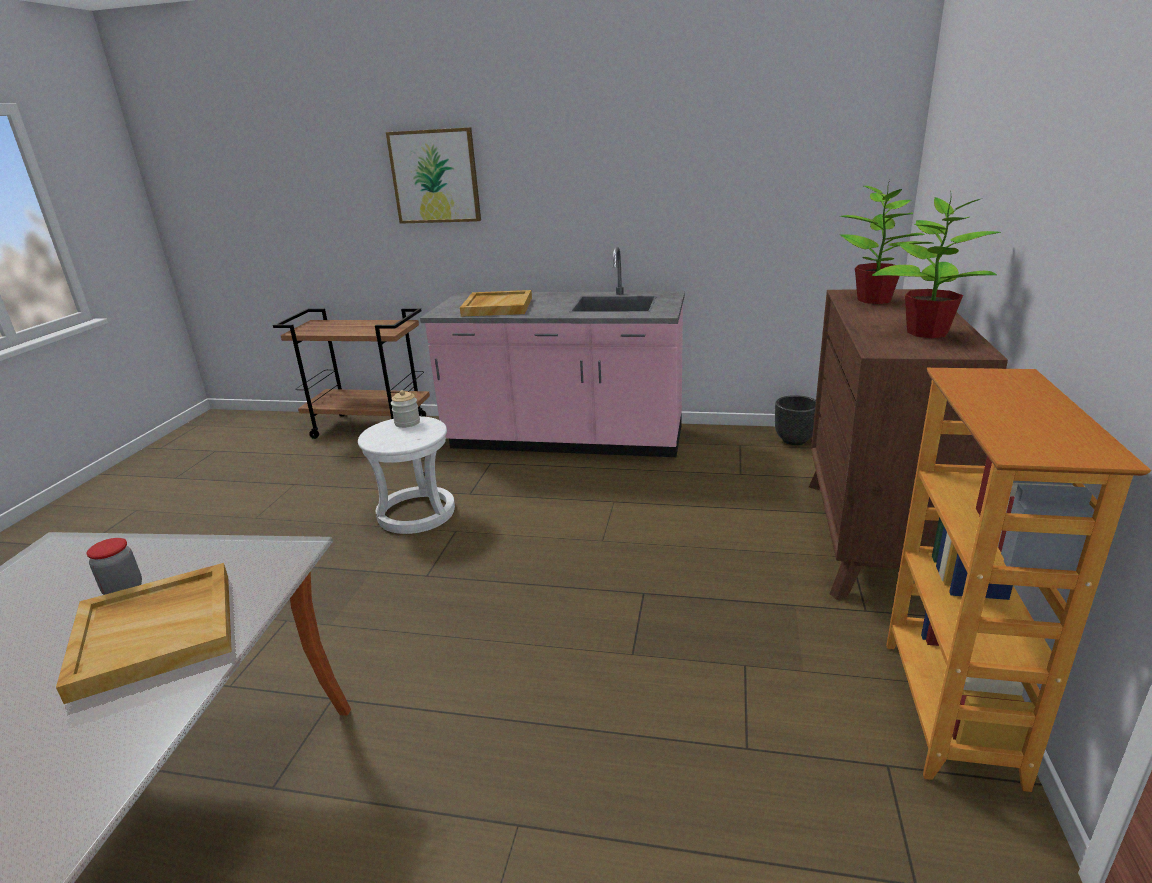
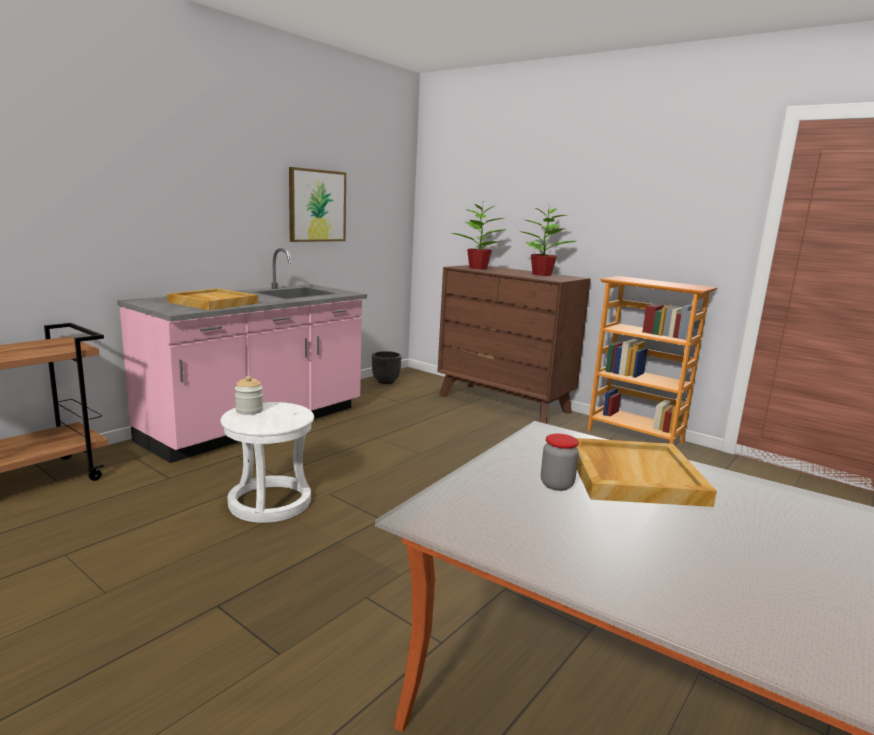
camera: 65 degrees left, 10 degrees down
(435, 176) = (93, 174): picture -> picture (317, 206)

